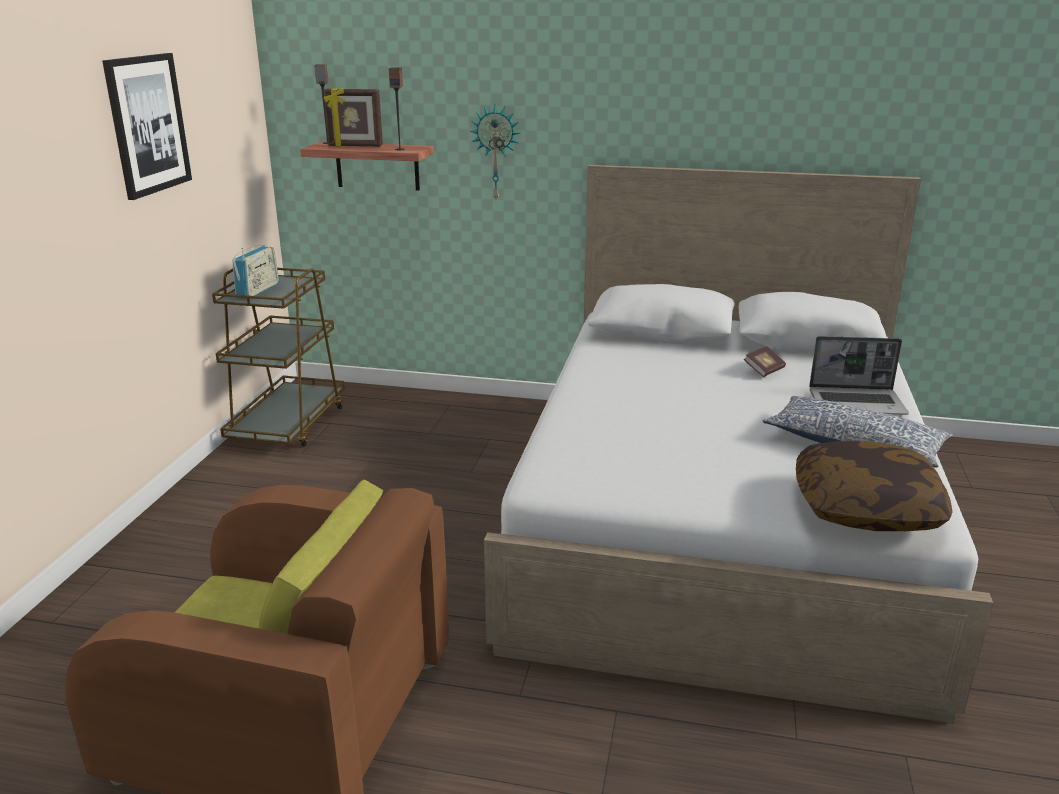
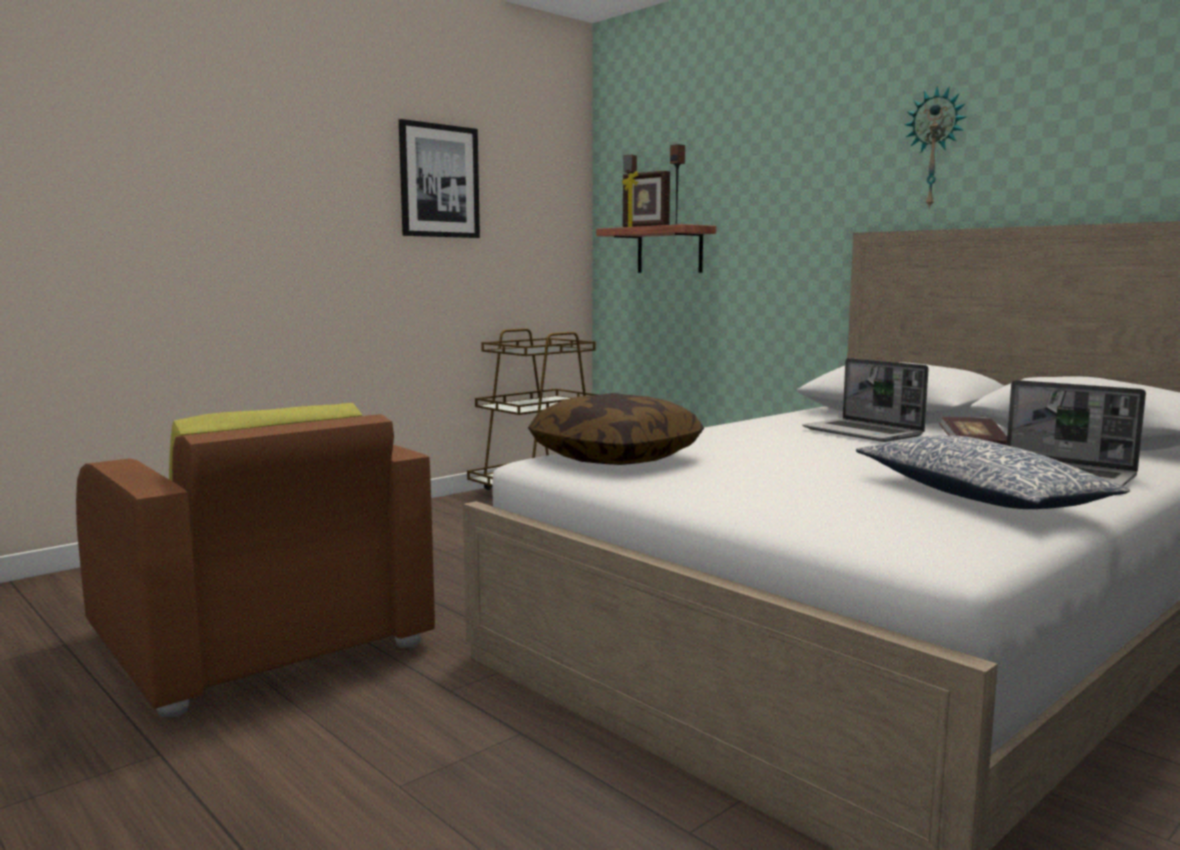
camera: 35 degrees right, 15 degrees down
(258, 290) = (527, 349): radio -> none
(496, 153) = (771, 228): wall clock -> wall clock (935, 148)
(680, 368) = (864, 433): none -> laptop
(866, 508) = (880, 530): pillow -> pillow (616, 457)

